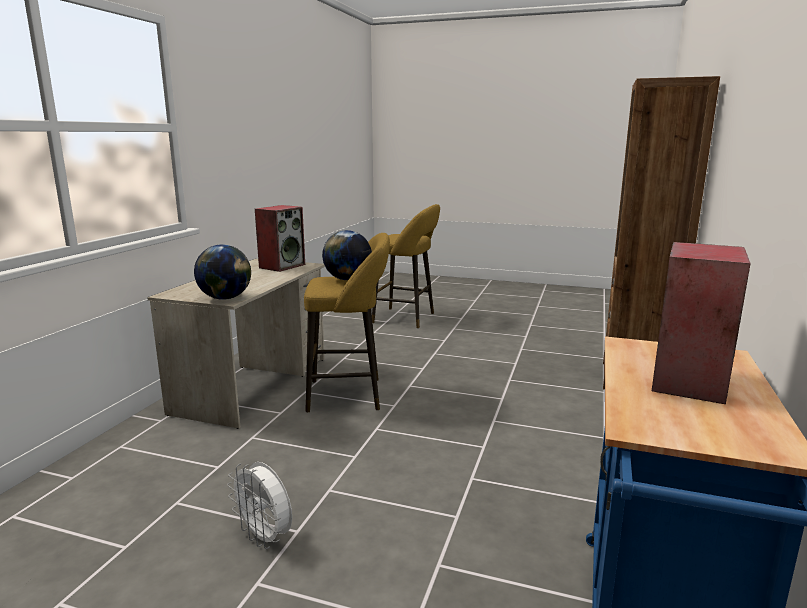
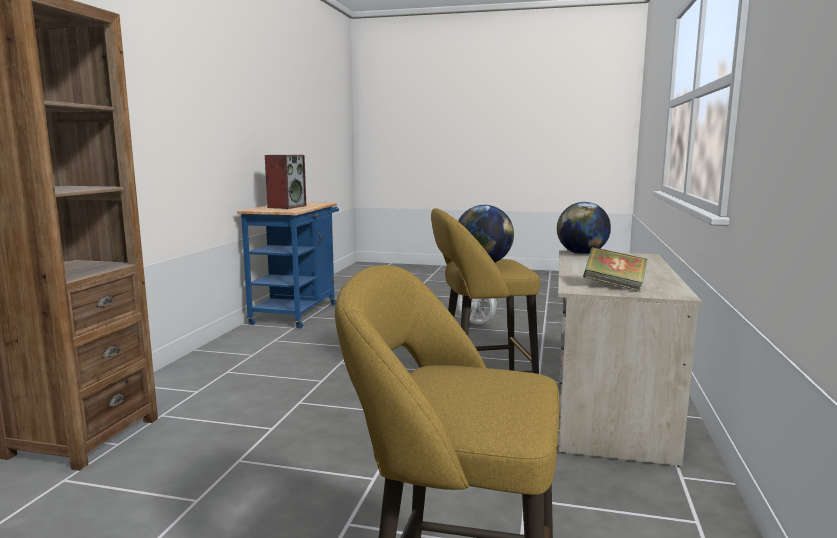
camera: 175 degrees right, 5 degrees down
(282, 266) = (614, 286): speaker -> book

